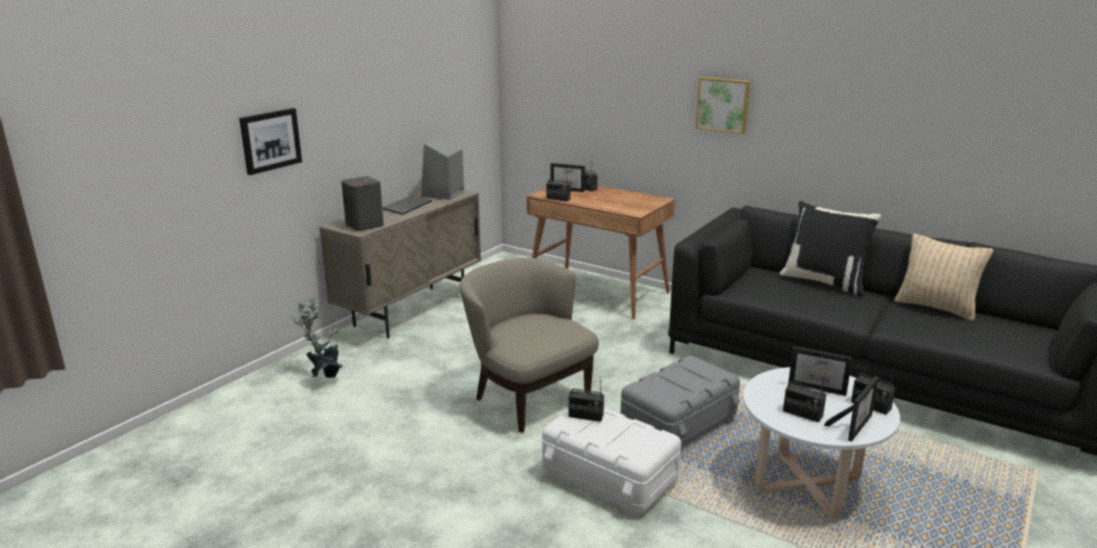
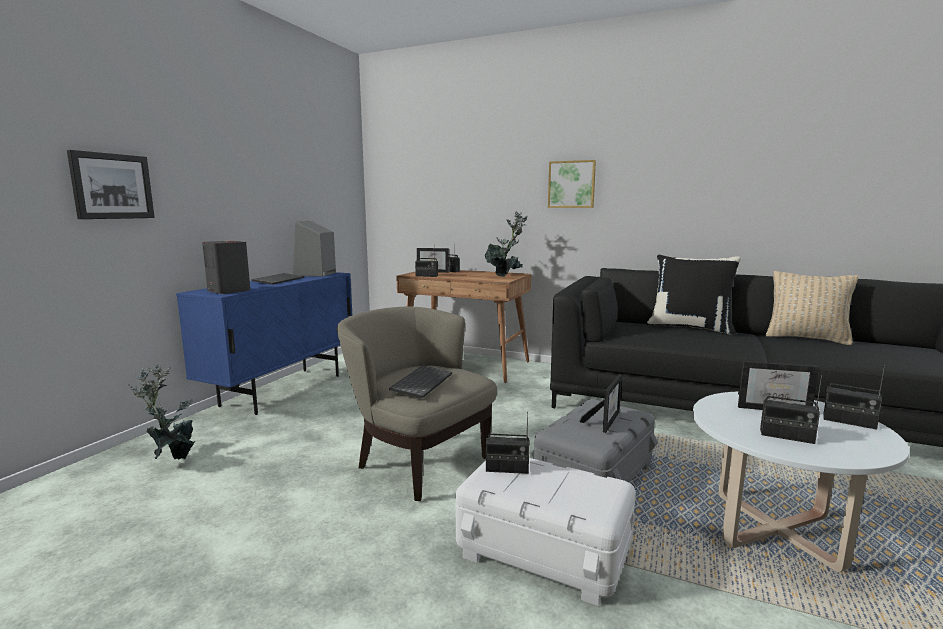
camera: 10 degrees left, 10 degrees down
(411, 311) = (283, 390): beige cabinet -> blue cabinet
(529, 335) = (421, 382): none -> keyboard
(643, 202) = (505, 275): none -> potted plant
(854, 425) = (857, 443): picture frame -> picture frame (605, 420)

